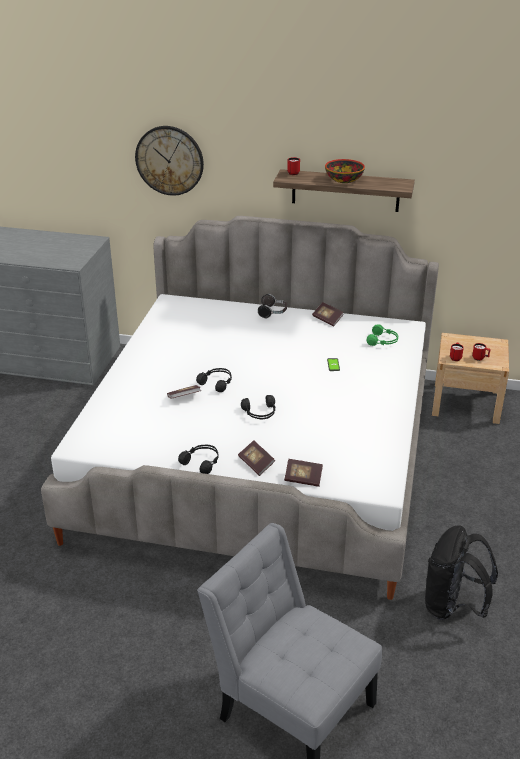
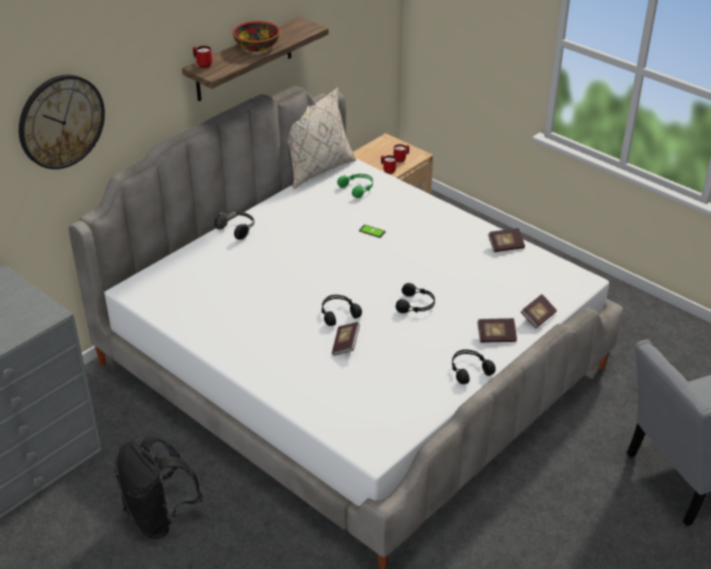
camera: 60 degrees left, 5 degrees up
(327, 319) = (286, 203): book -> book (505, 246)
(386, 316) = (316, 169): none -> beige pillow
(453, 606) = (631, 338): black backpack -> black backpack (159, 517)

